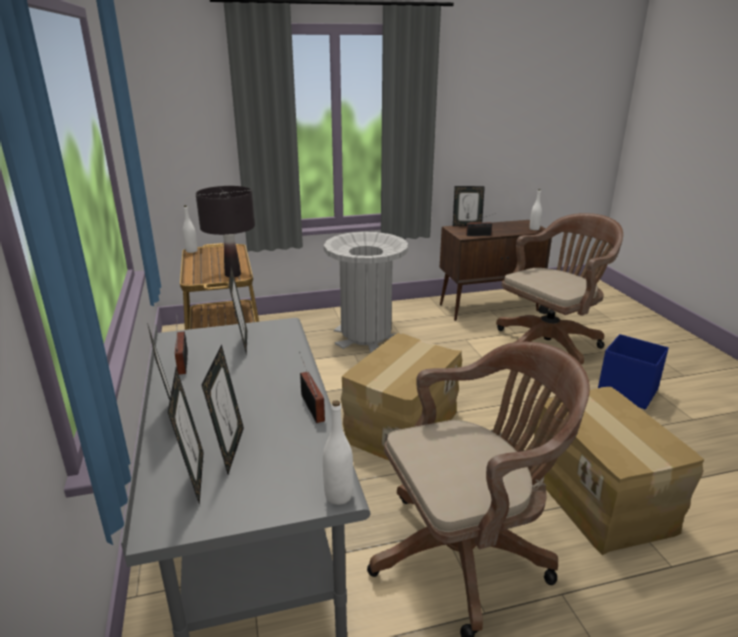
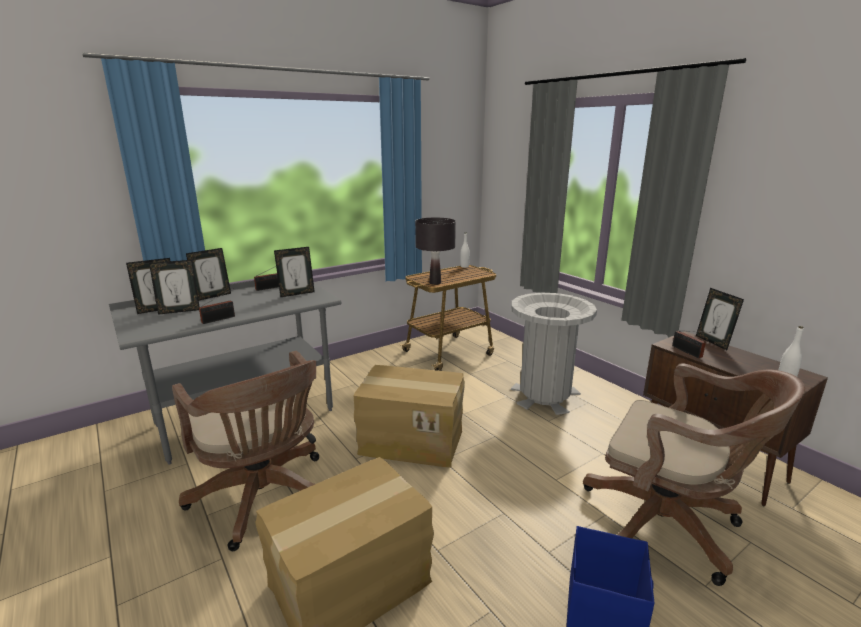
camera: 70 degrees right, 5 degrees down
(338, 496) = (131, 336): white bottle -> none

